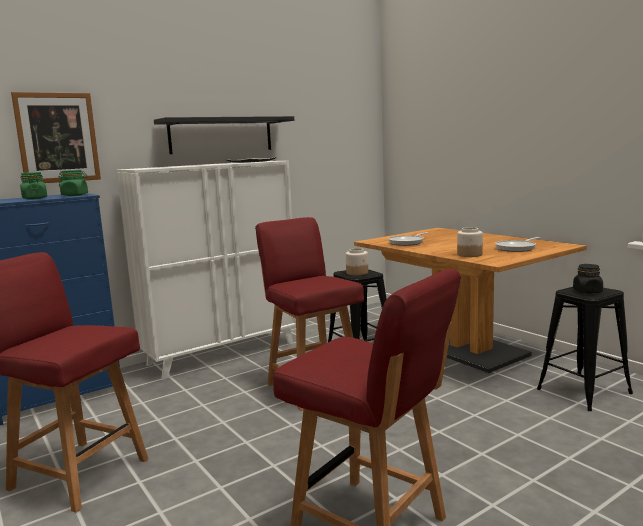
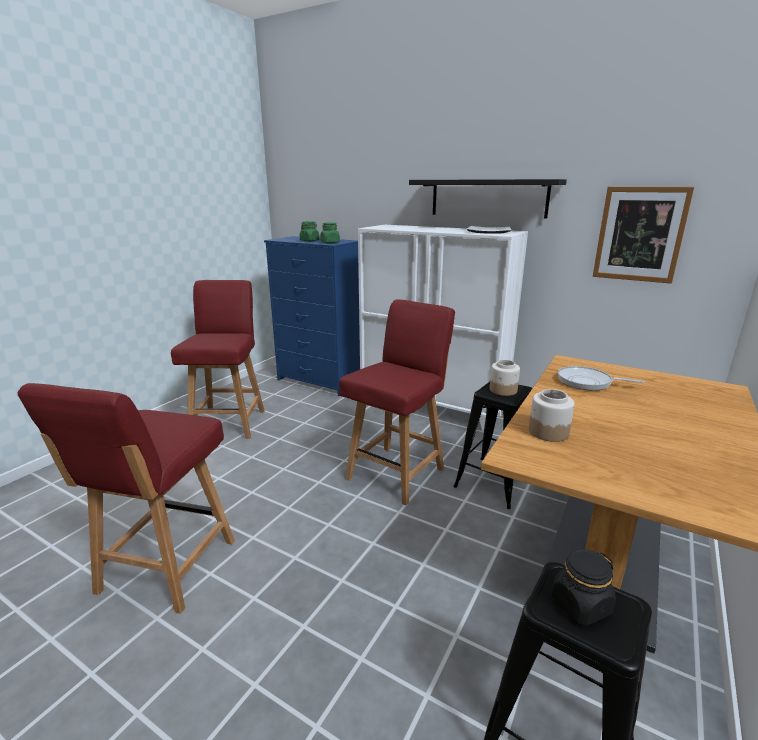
camera: 65 degrees right, 10 degrees up
(57, 138) = (352, 194): picture -> picture (639, 234)
(517, 248) = (652, 469): frying pan -> none

